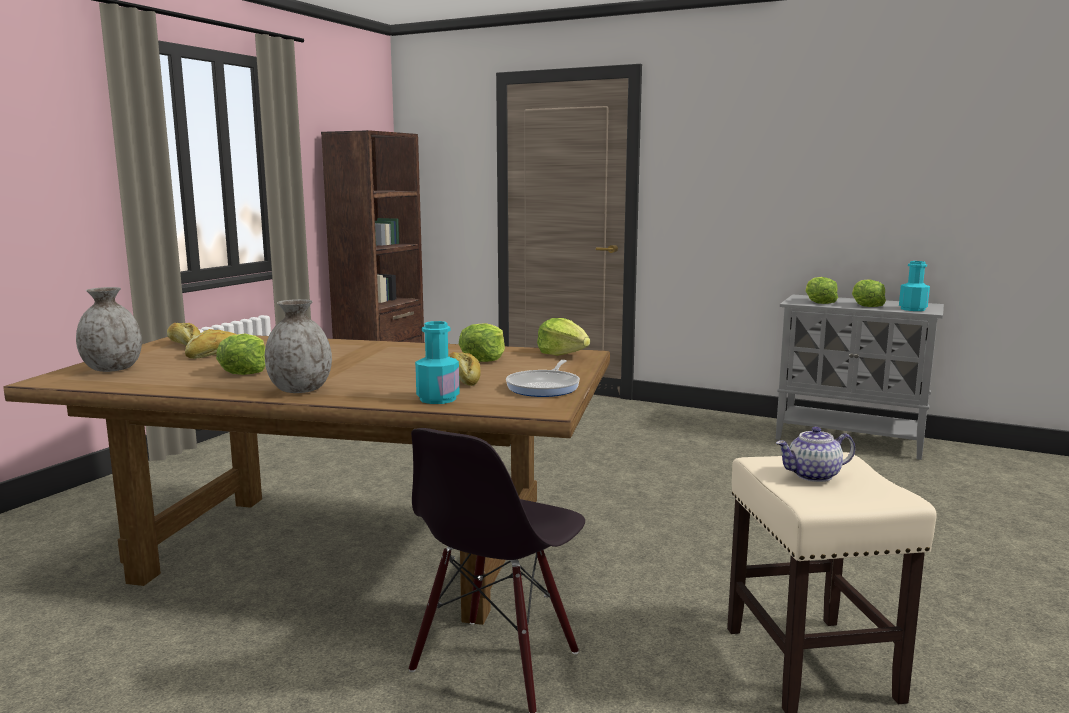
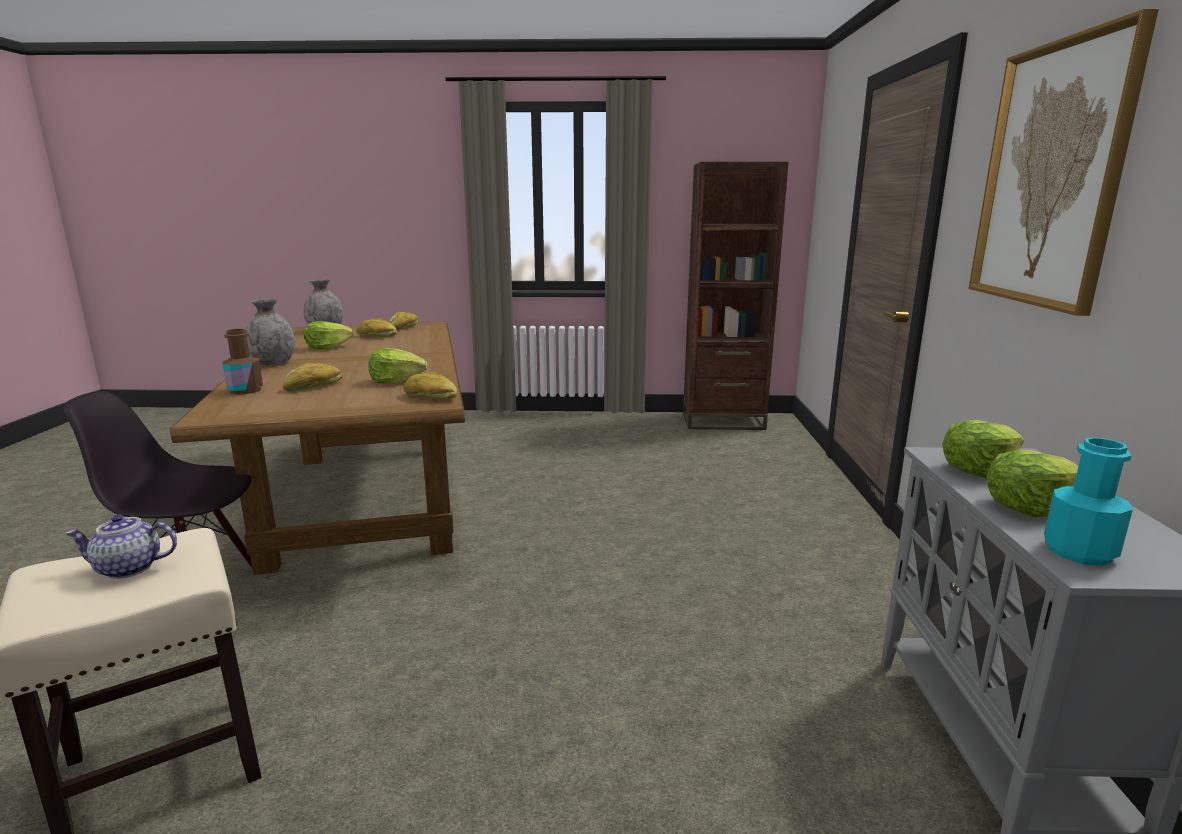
camera: 65 degrees right, 5 degrees up
(438, 399) = (245, 390): turquoise bottle -> brown bottle
(545, 387) = (287, 408): frying pan -> none
(563, 354) = (430, 397): lettuce -> bread
(758, 155) = (1051, 176): none -> picture
(813, 476) = (127, 568): teapot -> teapot turned 60 degrees counterclockwise

